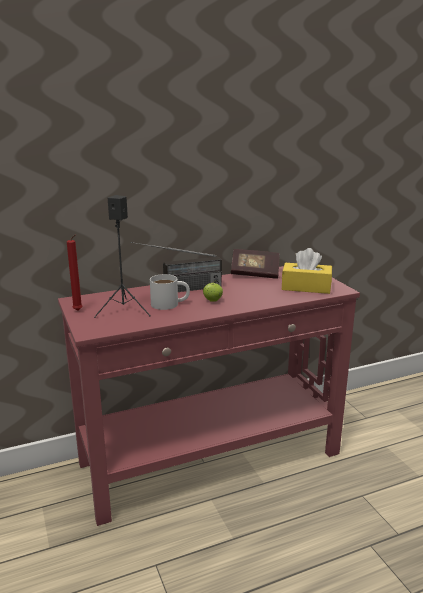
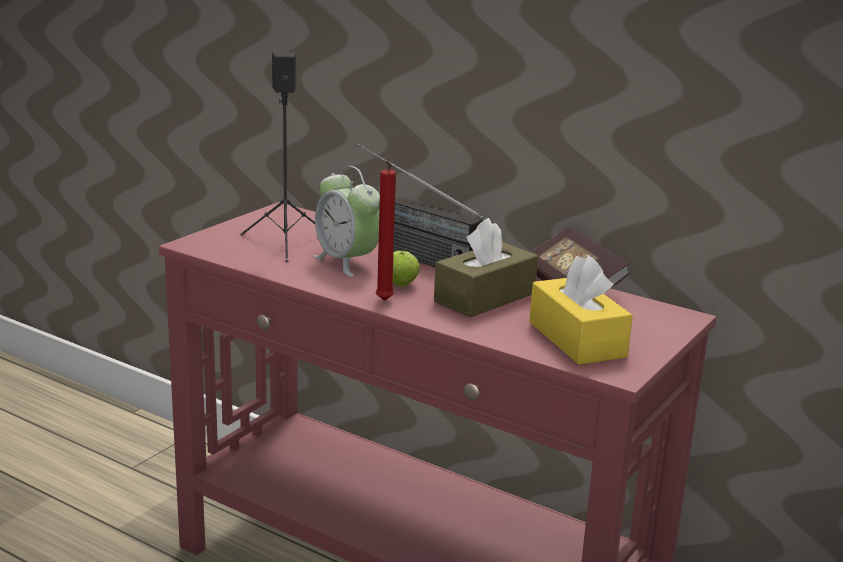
camera: 55 degrees right, 0 degrees up
(78, 311) = (250, 222): red candle -> red candle (383, 302)
(170, 304) = (347, 262): white mug -> alarm clock
(247, 290) = (485, 297): none -> brown tissue box

